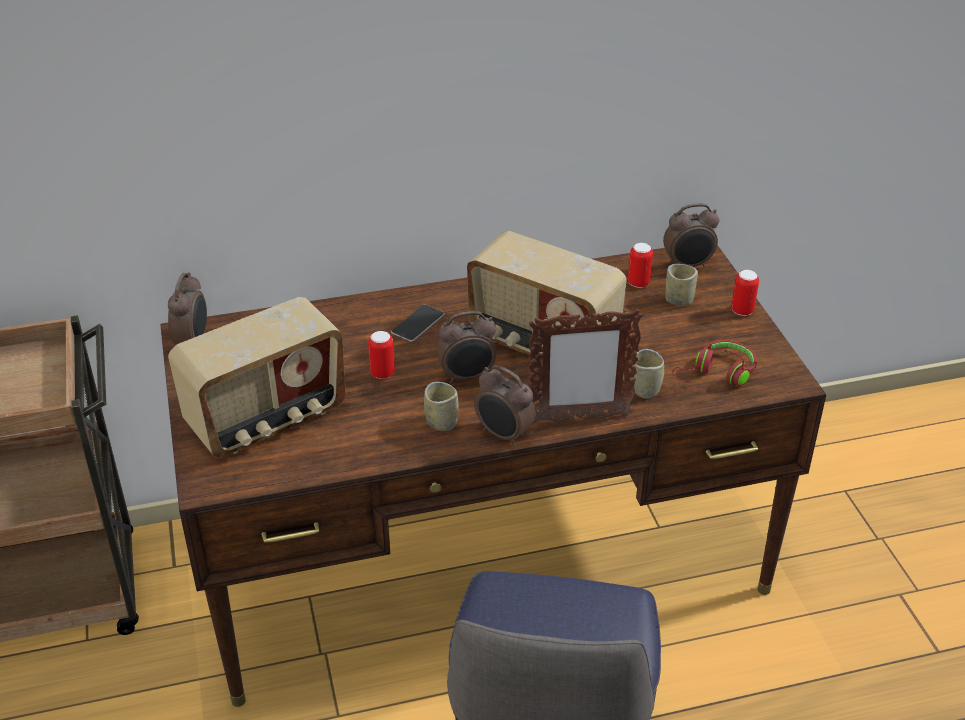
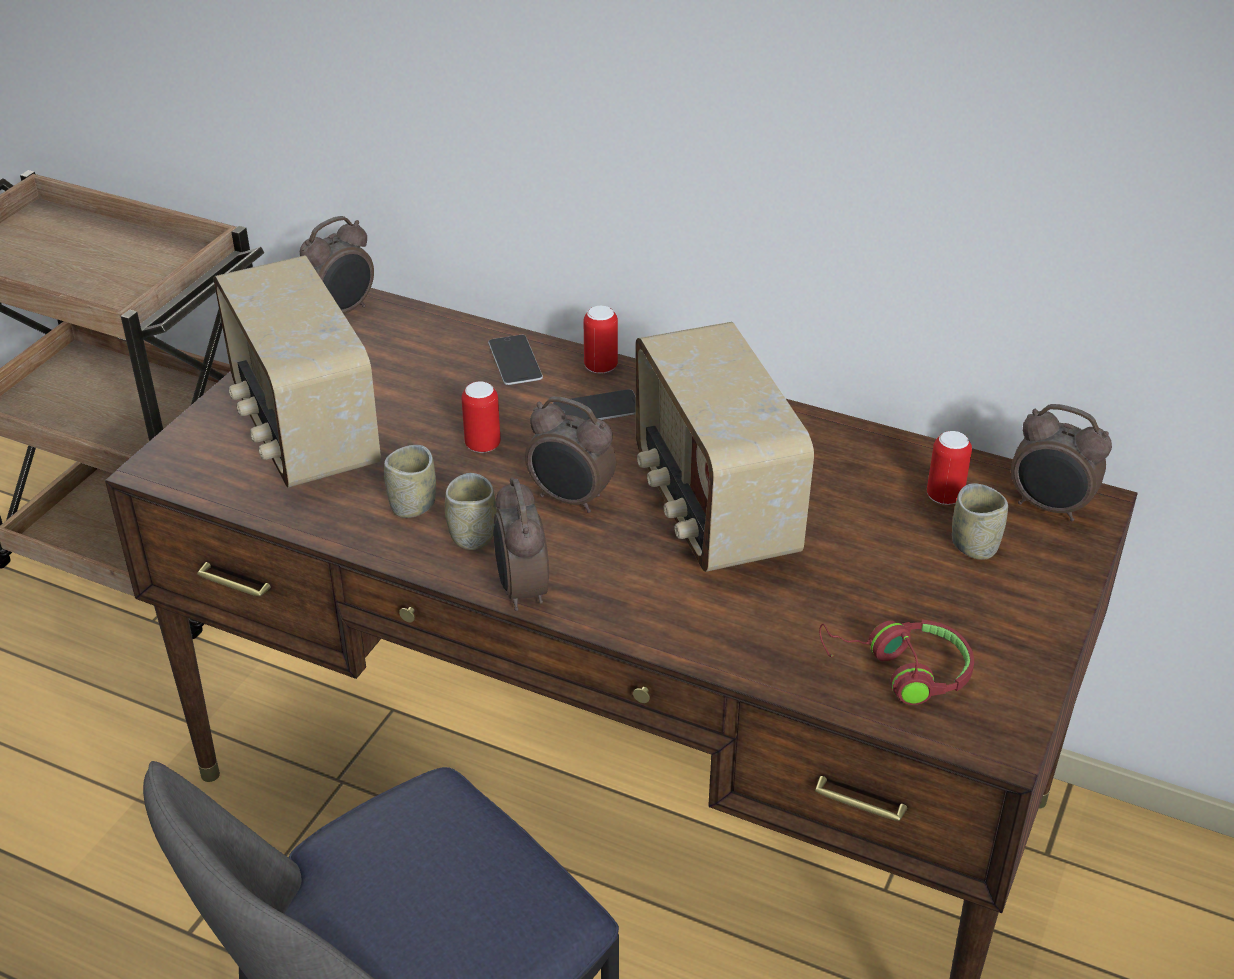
camera: 40 degrees right, 0 degrees up
(267, 419) = (302, 432): radio -> radio turned 60 degrees clockwise
(337, 319) = (515, 360): none -> phone
(579, 418) = (638, 623): picture frame -> none
(645, 389) = (770, 635): cup -> cup (413, 505)
(742, 311) = (1051, 607): can -> can (601, 367)

